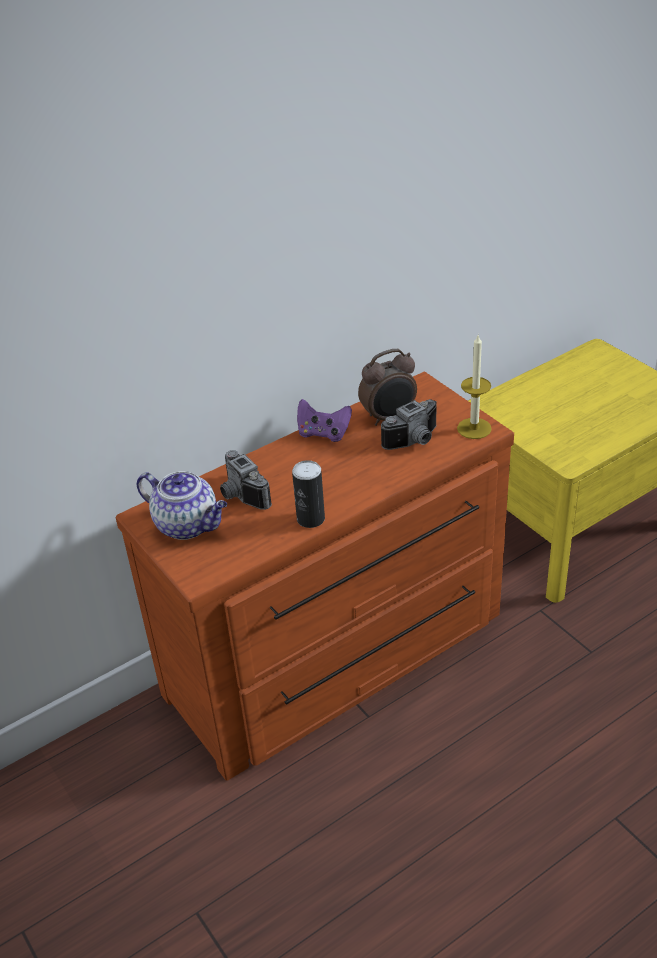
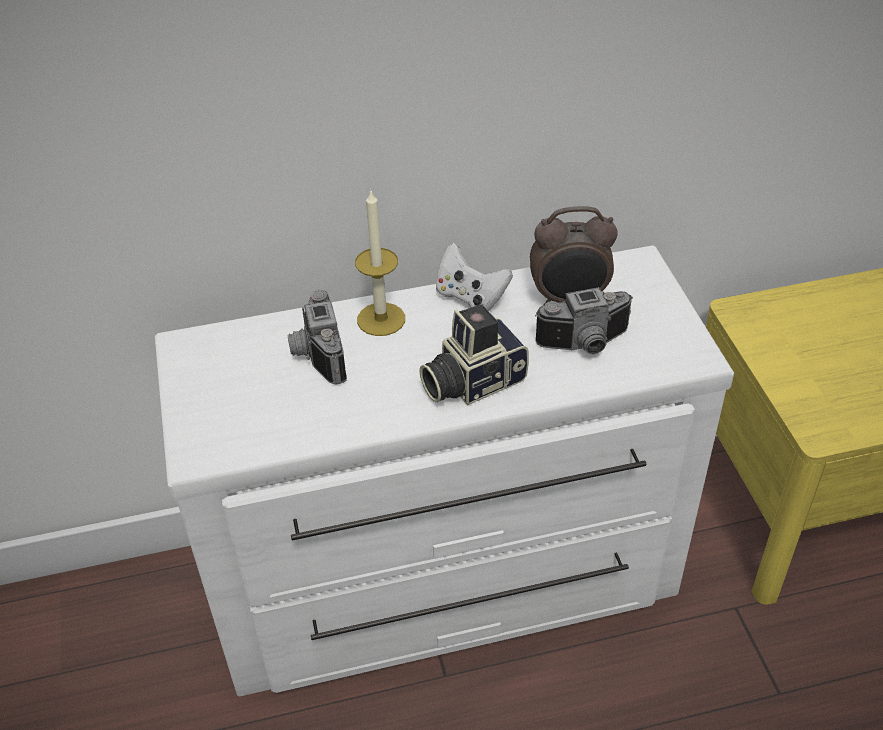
camera: 20 degrees right, 5 degrees up
(188, 525) = (230, 376): teapot -> none
(310, 519) = (385, 417): can -> none
(323, 433) = (470, 297): purple game controller -> white game controller
(340, 658) = (447, 583): brown dresser -> white dresser
(354, 482) = (471, 381): none -> camera
(474, 428) = (678, 350): candle -> candle (381, 319)

